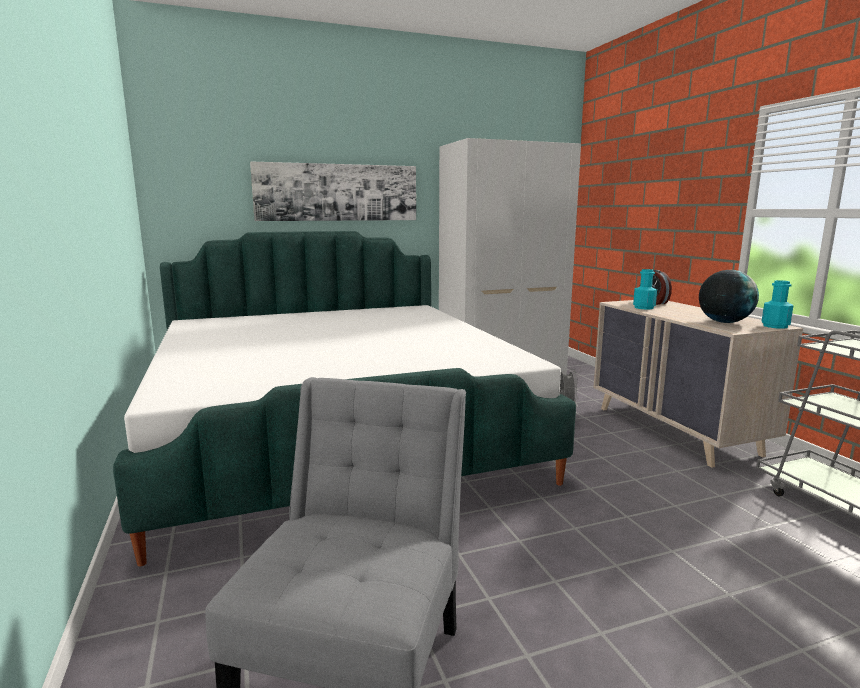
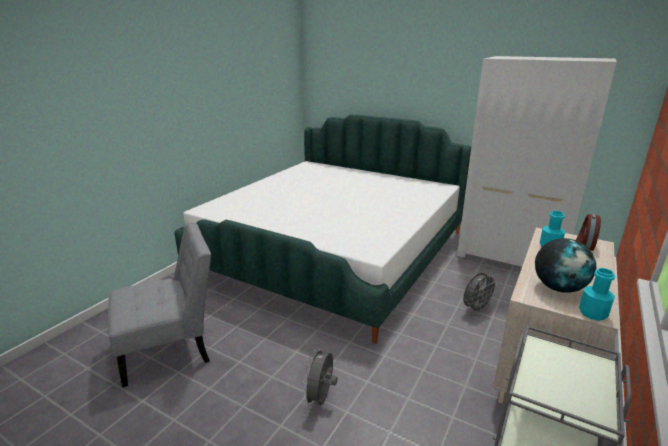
camera: 50 degrees right, 10 degrees up
(337, 192) = (410, 91): picture -> none
(635, 559) = (320, 398): none -> grey fan

